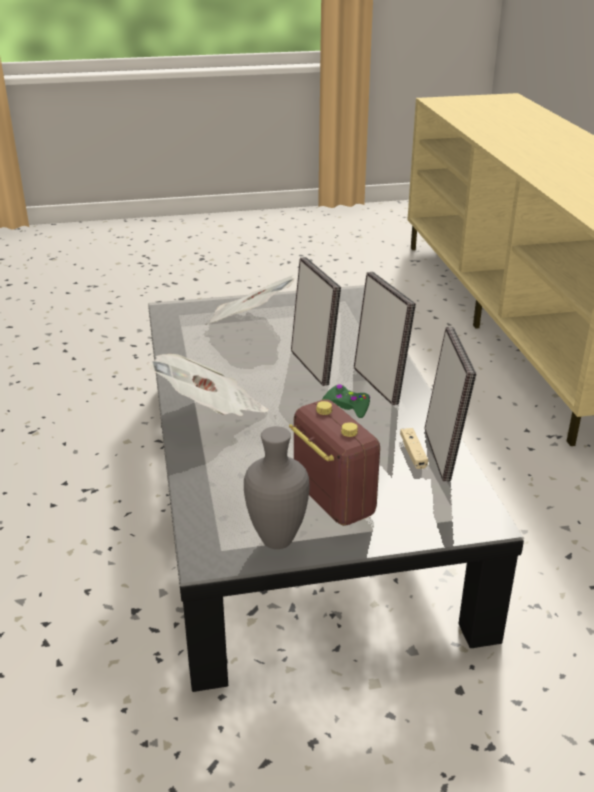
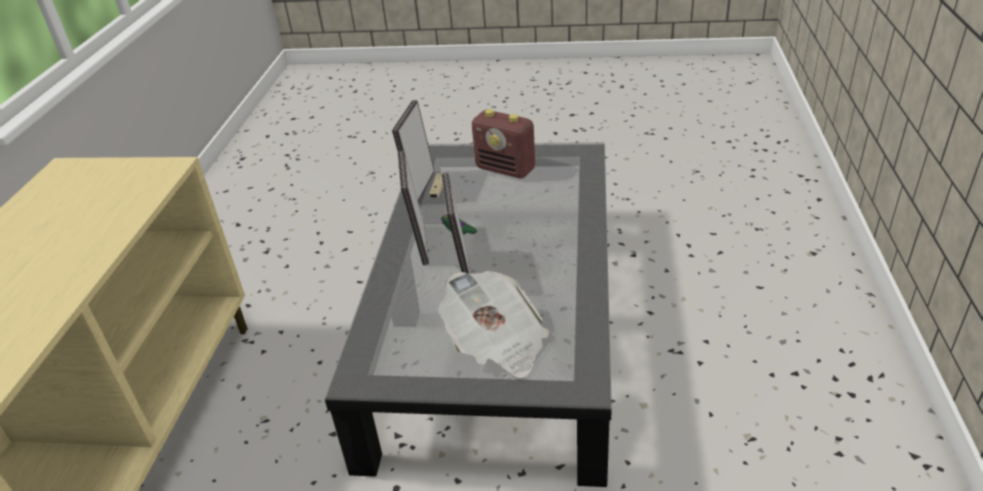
camera: 160 degrees left, 5 degrees up
(211, 411) = (566, 237): newspaper -> none
(278, 541) = (547, 153): grey vase -> none
(332, 499) = (506, 169): radio -> radio turned 45 degrees counterclockwise

